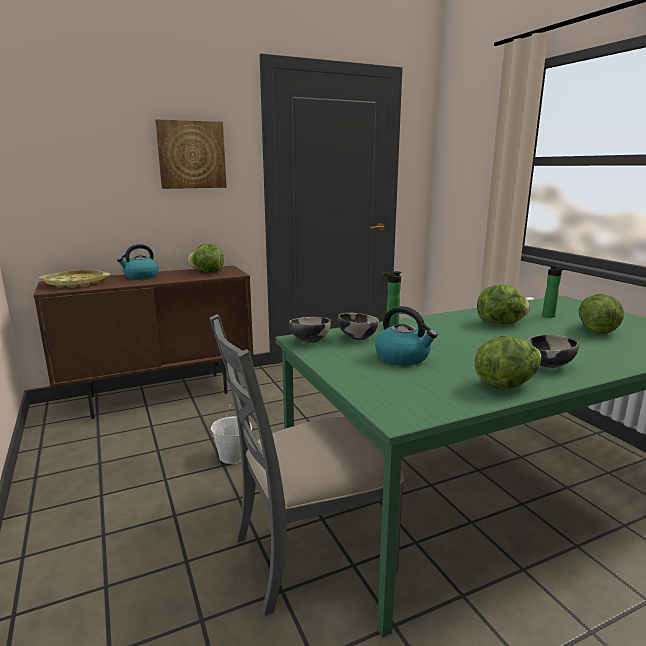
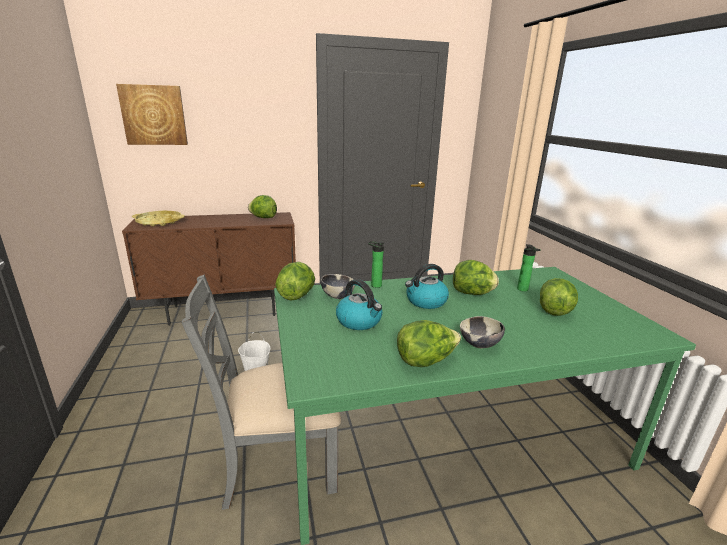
camera: 10 degrees right, 5 degrees up
(141, 276) = (210, 218): kettle -> kettle (425, 301)
(191, 155) = (255, 120): picture -> picture (154, 115)
(309, 341) = (297, 295): bowl -> lettuce

